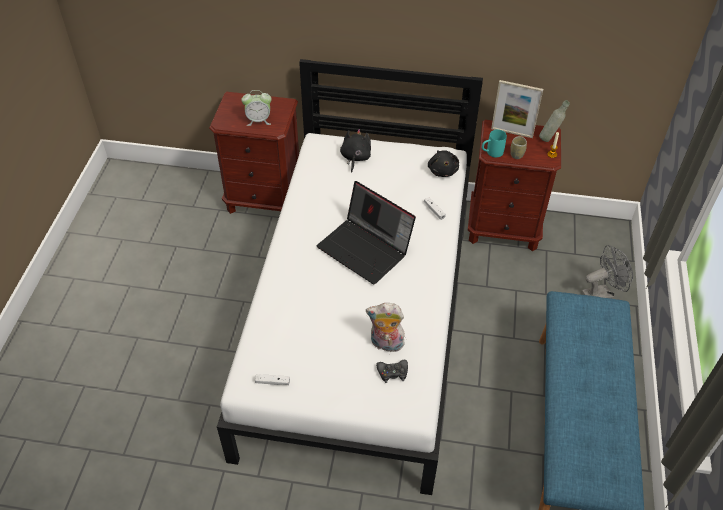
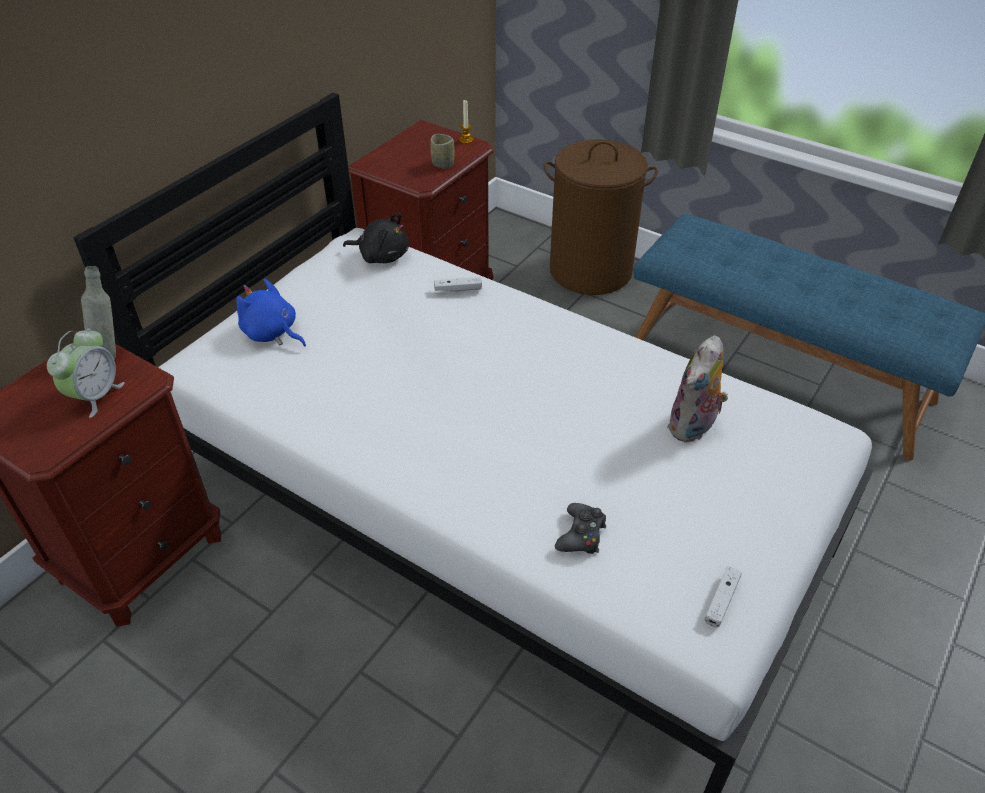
camera: 65 degrees left, 5 degrees down
(355, 158) = (272, 333): black plush toy -> blue plush toy
(366, 249) = (487, 384): laptop -> none
(392, 372) = (752, 437): black game controller -> black game controller (581, 535)
(491, 153) = (421, 182): turquoise mug -> none
(512, 132) = (397, 154): picture frame -> none
(549, 139) = (435, 132): grey bottle -> grey bottle (110, 353)
(601, 293) = (590, 271): grey fan -> brown laundry basket

